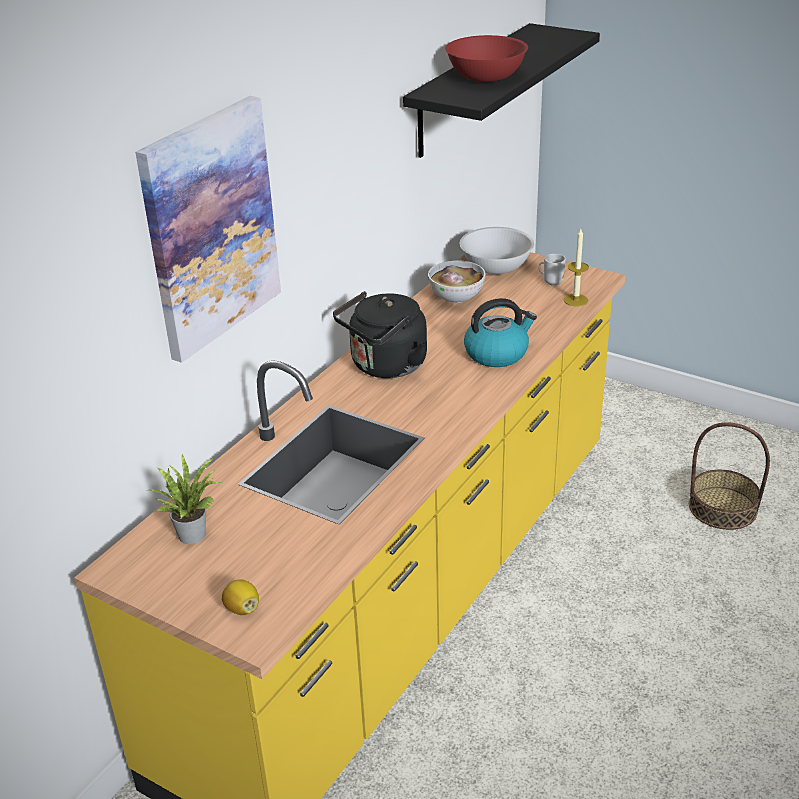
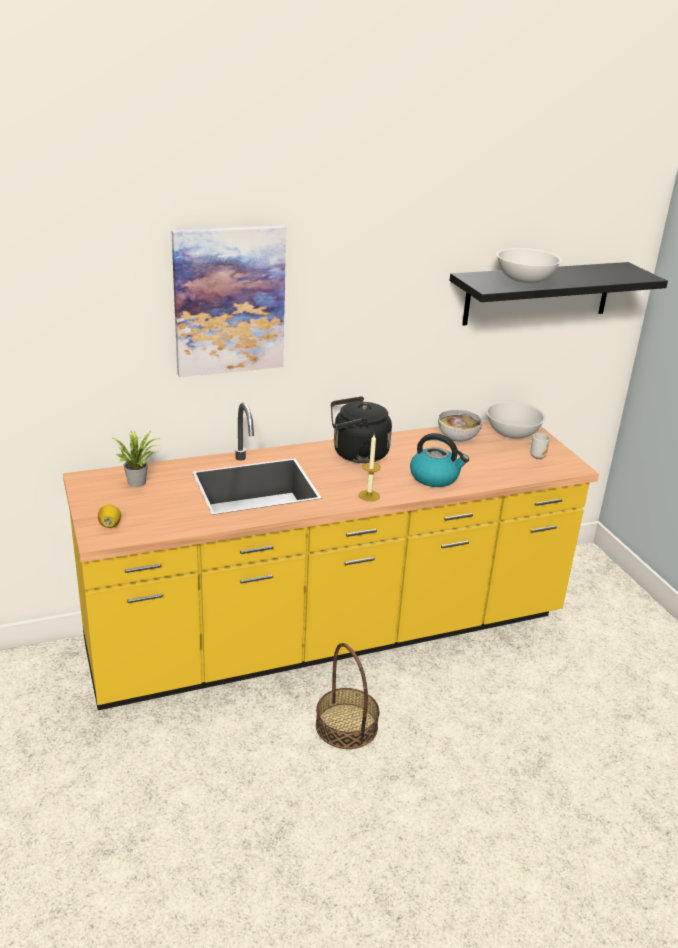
camera: 35 degrees right, 5 degrees down
(486, 77) = (525, 279): red bowl -> white bowl
(575, 300) = (537, 472): candle -> candle (369, 495)
(722, 508) = (618, 704): basket -> basket (347, 726)

